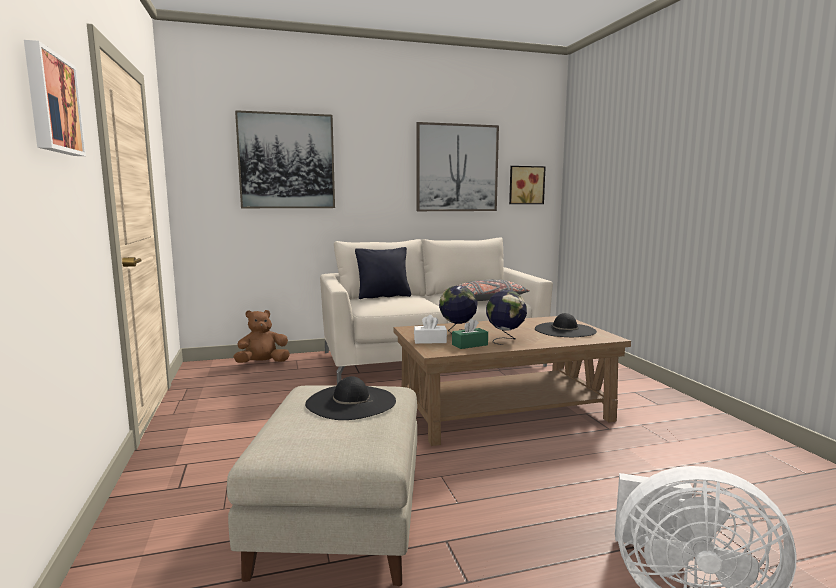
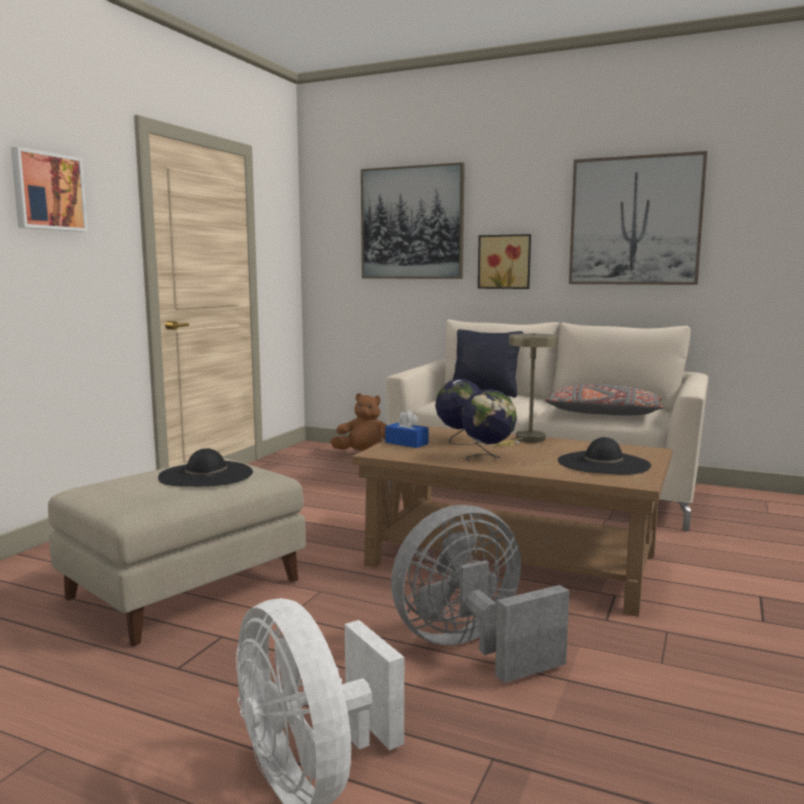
camera: 40 degrees right, 0 degrees up
(430, 341) = (406, 443): white tissue box -> blue tissue box
(469, 345) = (433, 454): green tissue box -> none
(489, 324) = (527, 440): none -> beige table lamp
(526, 185) = (758, 243): picture -> picture (505, 262)
(590, 473) = (471, 648): none -> grey fan

